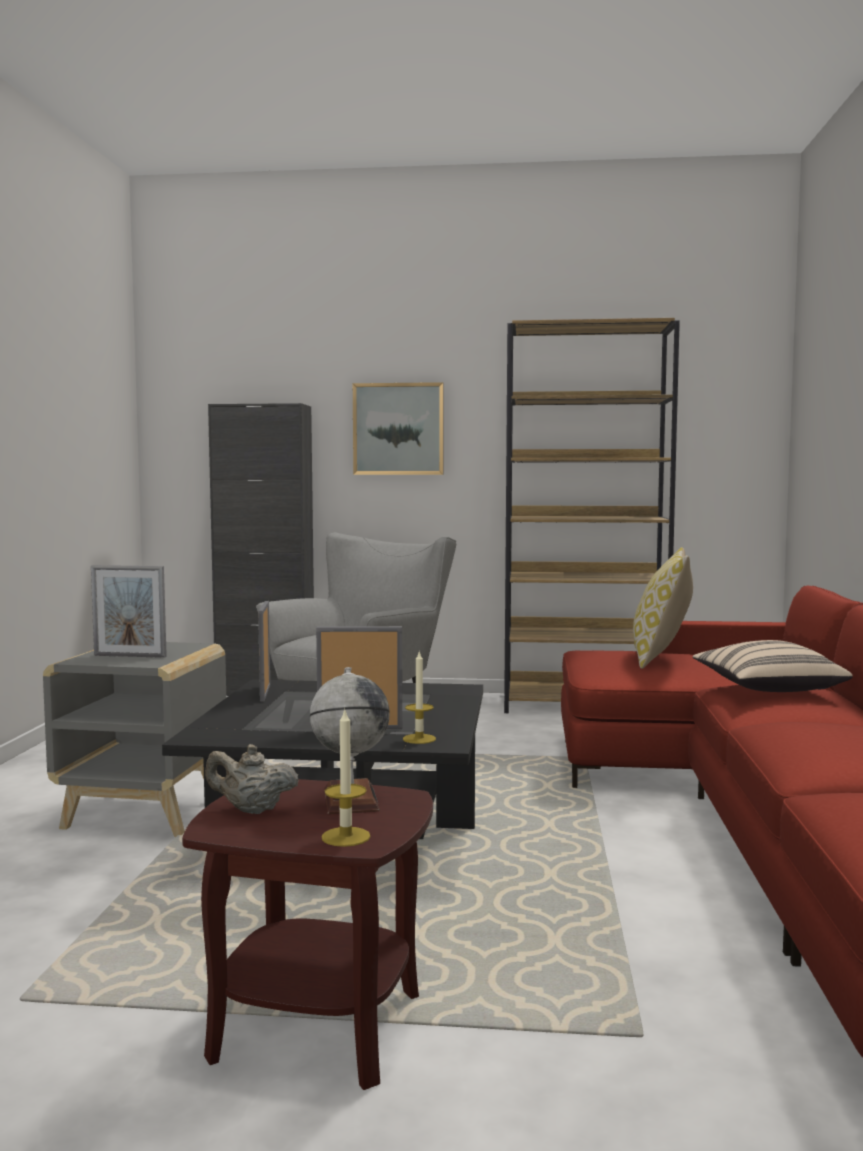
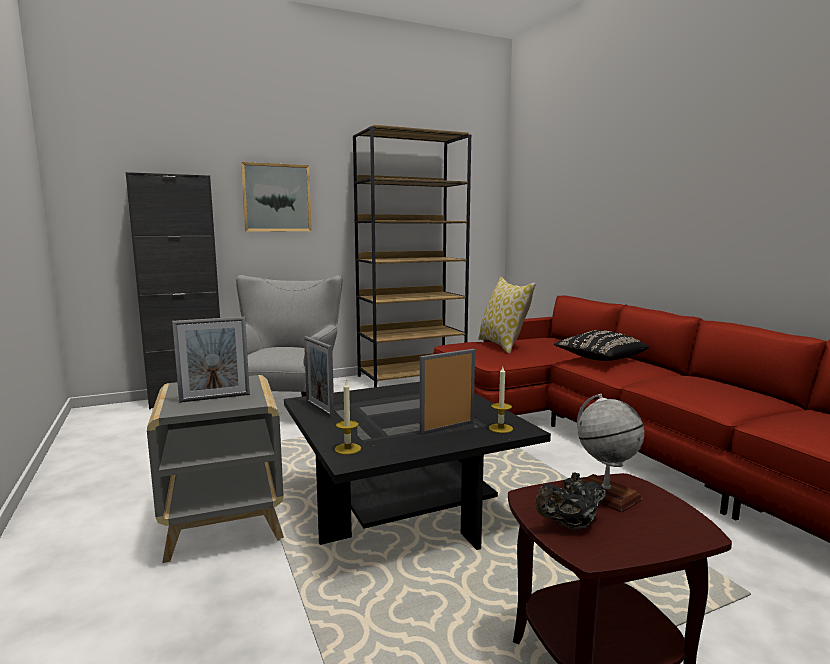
camera: 30 degrees left, 5 degrees up
(251, 810) = (570, 525): beige teapot -> black teapot
(346, 837) = (676, 530): candle -> candle (347, 449)
(767, 689) = (599, 359): beige pillow -> black pillow

